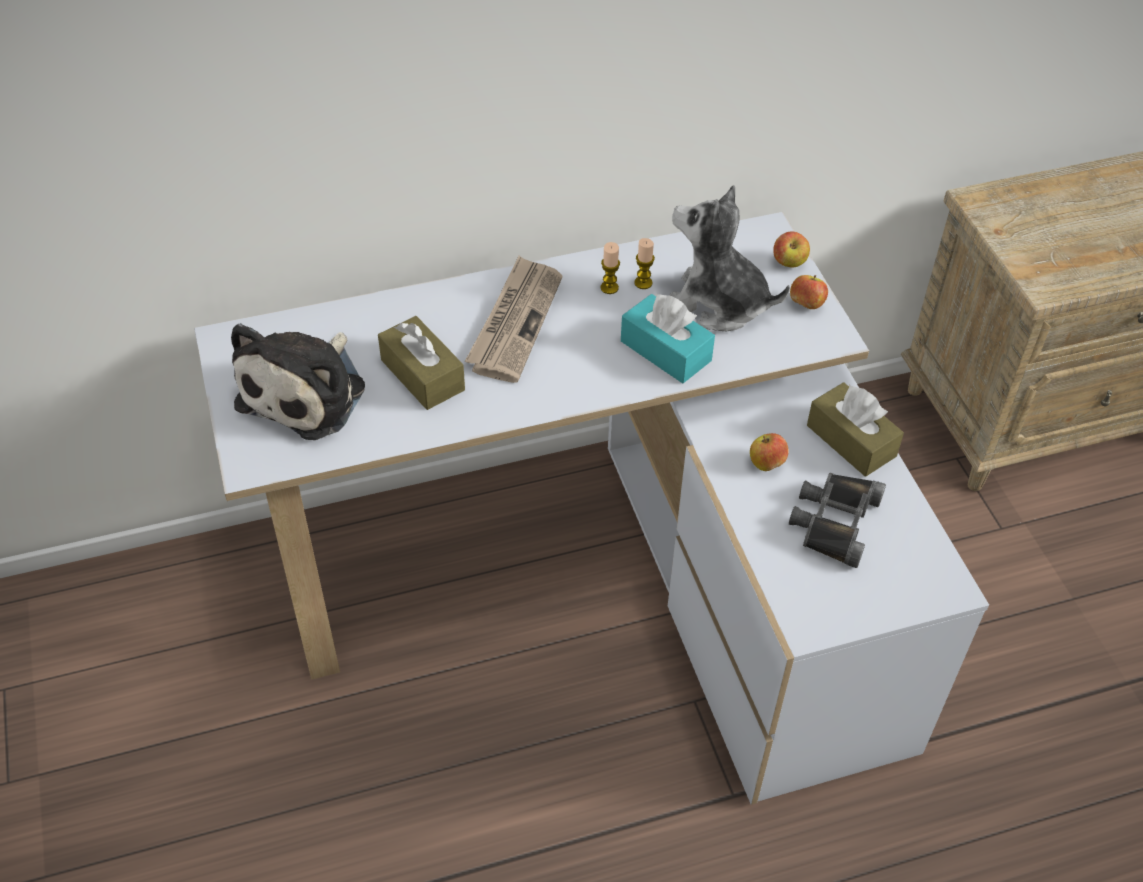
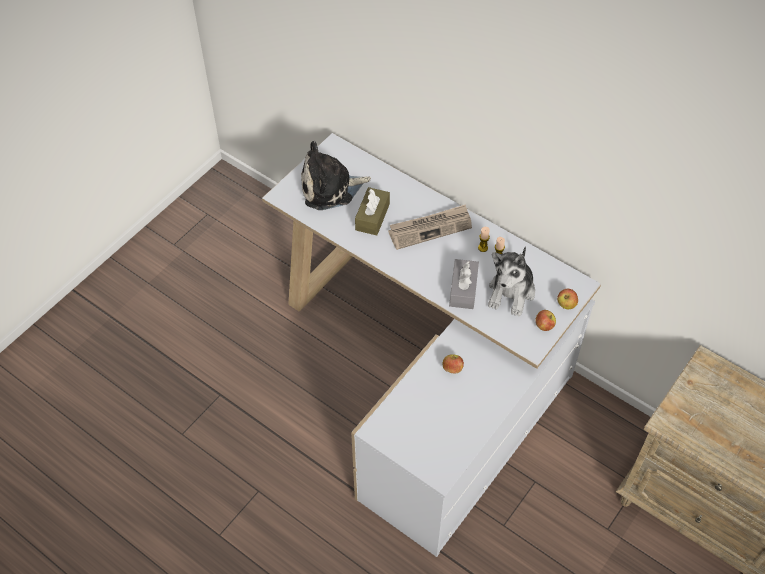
camera: 55 degrees right, 5 degrees up
(665, 351) = (463, 289): turquoise tissue box -> grey tissue box
(718, 304) = (511, 292): plush toy -> plush toy turned 150 degrees counterclockwise
(833, 521) = (441, 411): black binoculars -> none
(851, 441) = (495, 394): brown tissue box -> none

